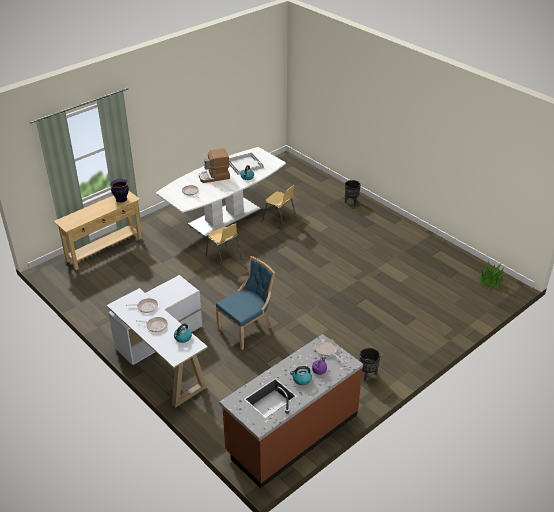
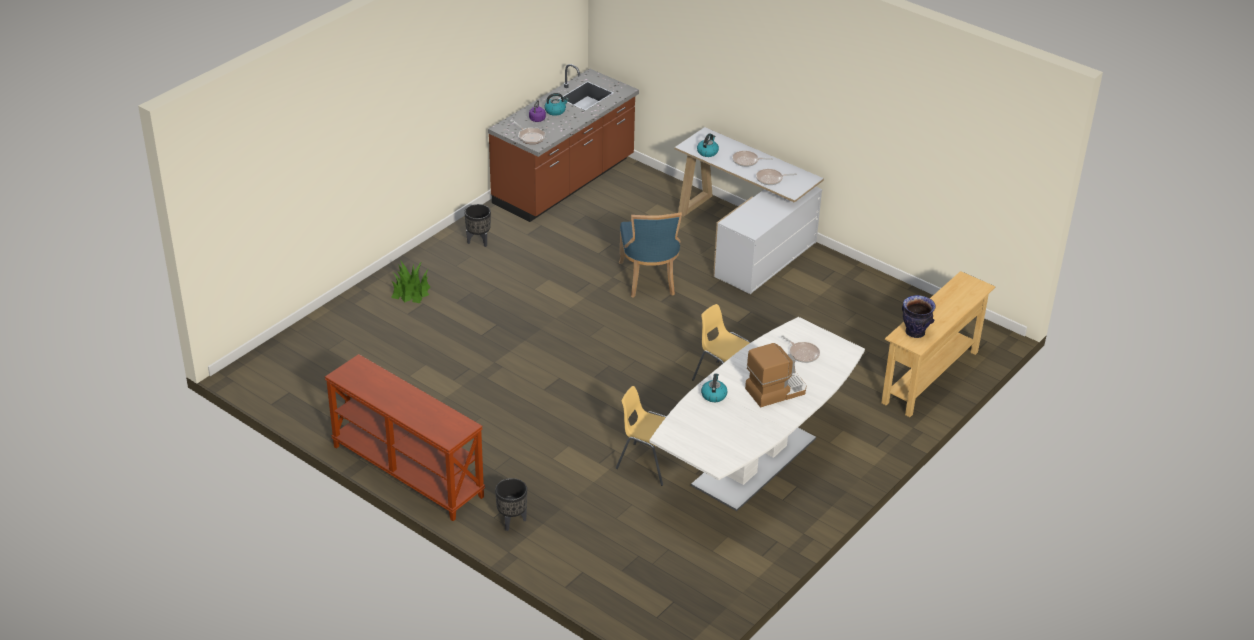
camera: 170 degrees right, 0 degrees up
(245, 164) = (729, 426): white tray -> none
(247, 328) = (649, 280): blue chair -> blue chair turned 45 degrees counterclockwise
(405, 227) = (406, 472): none -> brown console table
(490, 281) = (275, 379): potted plant -> potted plant (411, 292)

